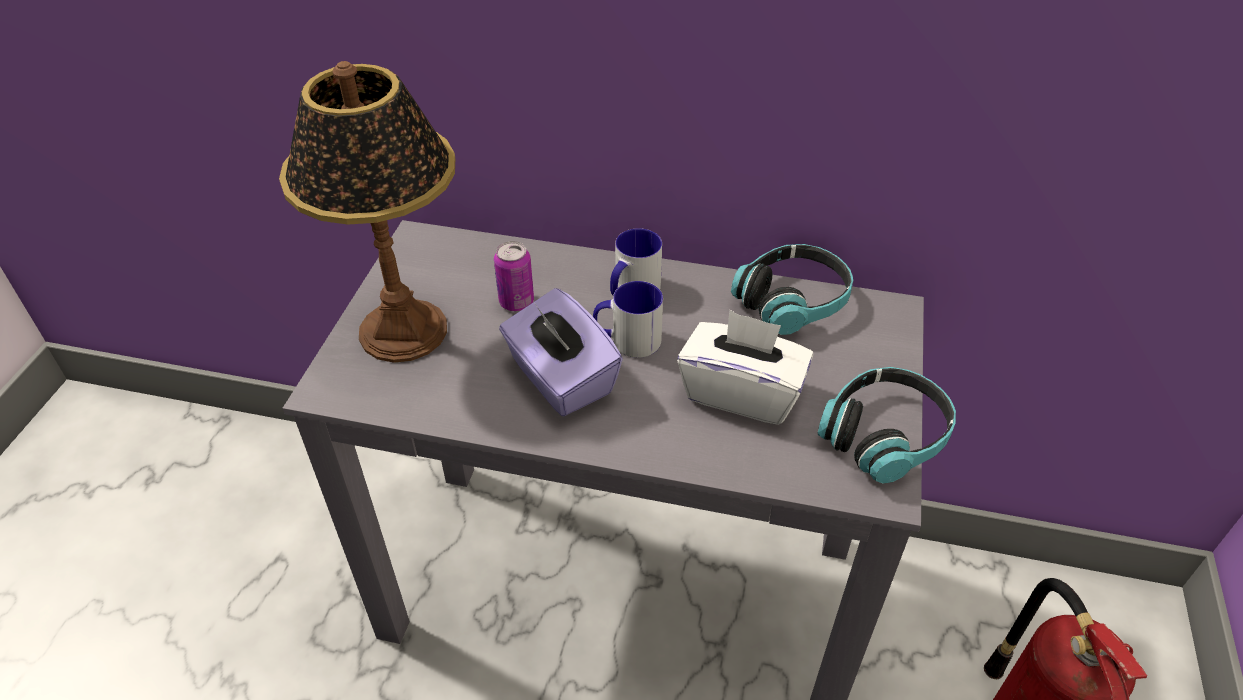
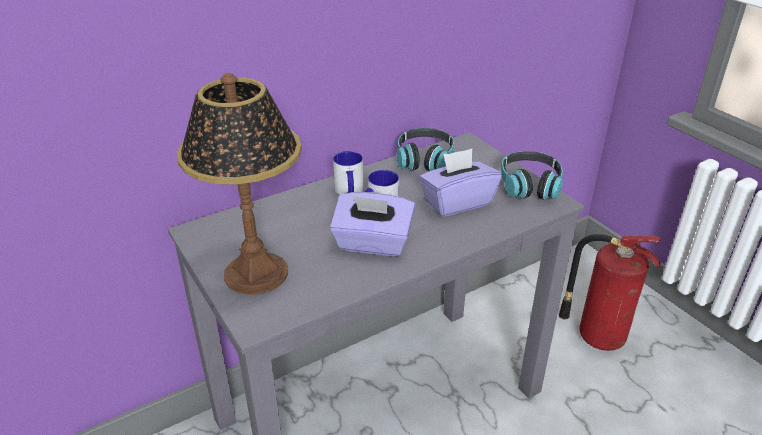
camera: 45 degrees left, 10 degrees down
(516, 302) = (299, 227): can -> none
(742, 392) = (457, 202): white tissue box -> purple tissue box

